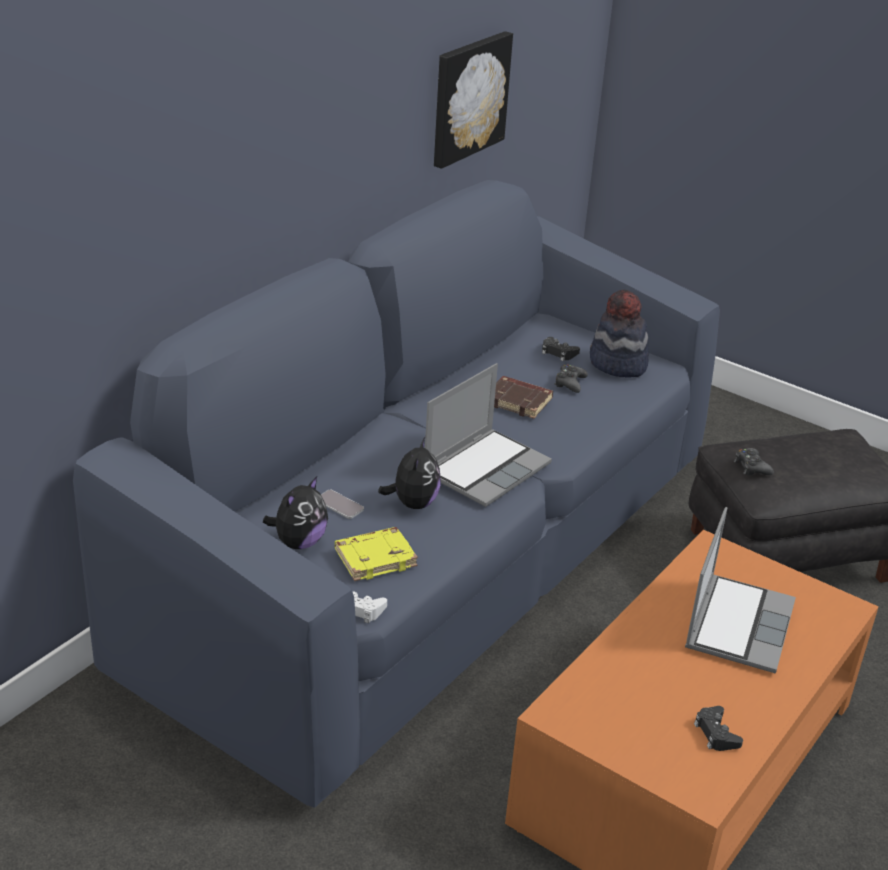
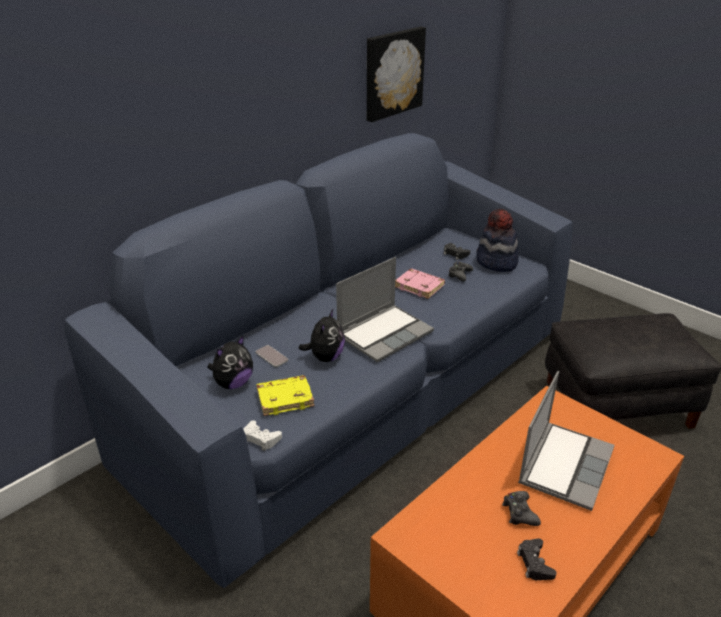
camera: 10 degrees right, 0 degrees up
(519, 401) = (420, 286): brown book -> pink book
(751, 467) = (589, 339): black game controller -> black game controller (519, 513)

